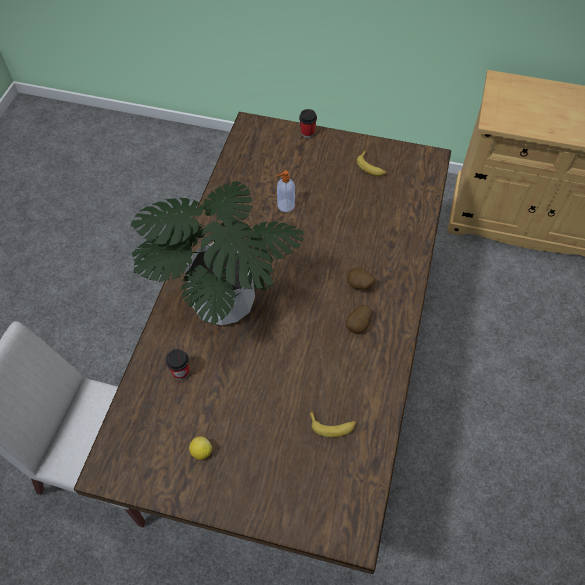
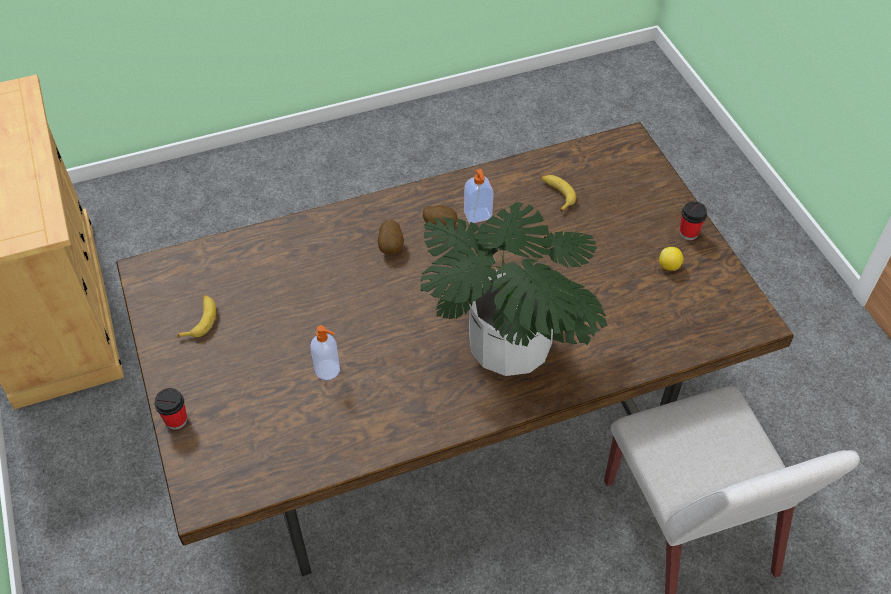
camera: 125 degrees left, 5 degrees down
(180, 372) = (617, 330): cup -> cup (688, 233)
(349, 355) = (478, 216): none -> soap dispenser

